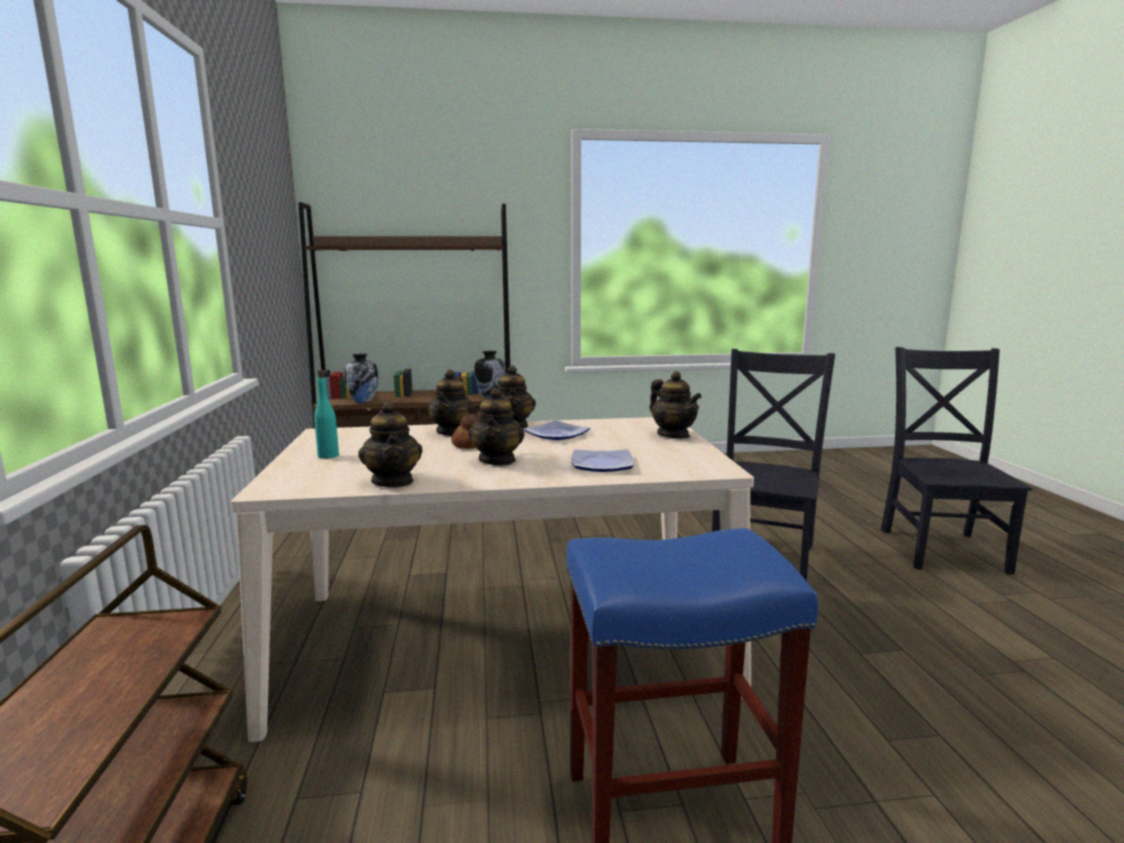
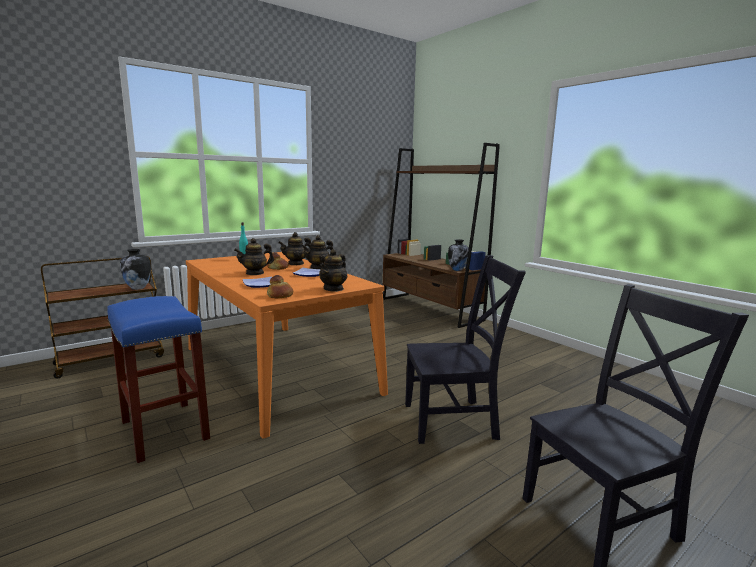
camera: 60 degrees right, 0 degrees up
(363, 401) = (404, 257): vase -> vase (138, 288)
(393, 481) = (215, 268): teapot -> none
(505, 640) = (277, 369): beige dining table -> orange dining table
(694, 461) = (280, 295): none -> bread

